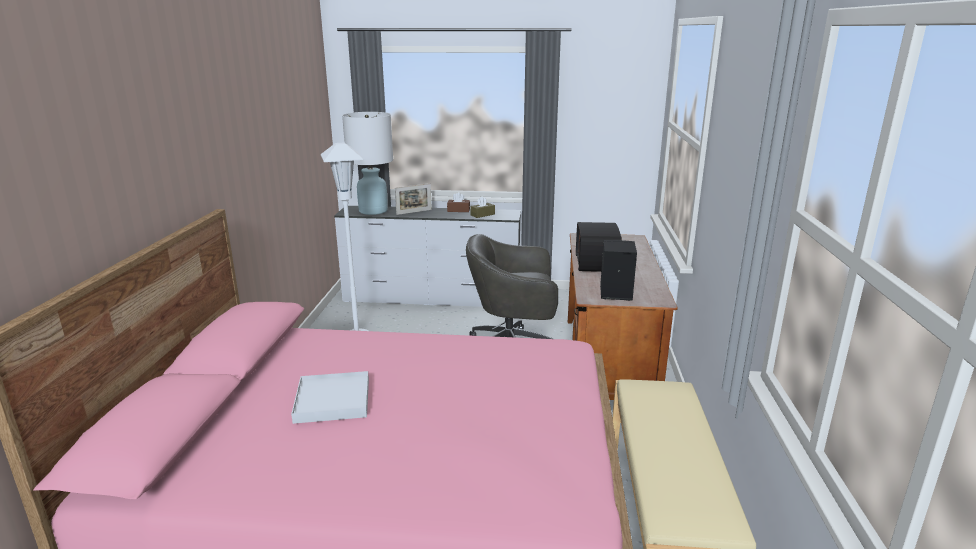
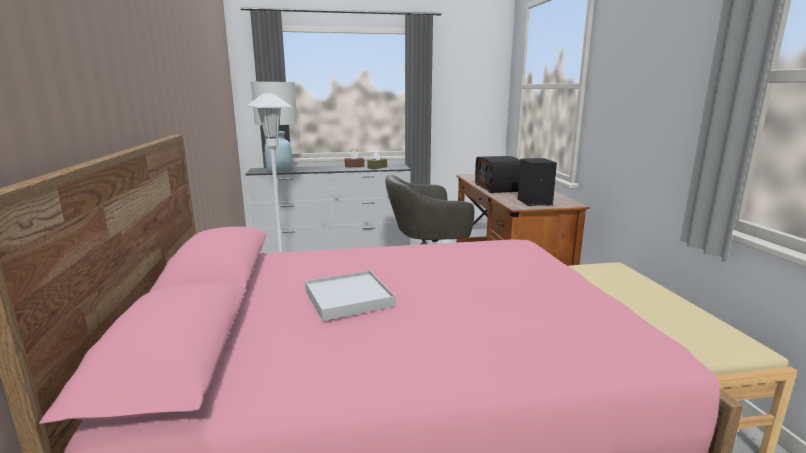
camera: 15 degrees left, 5 degrees down
(414, 212) = (317, 169): picture frame -> none

